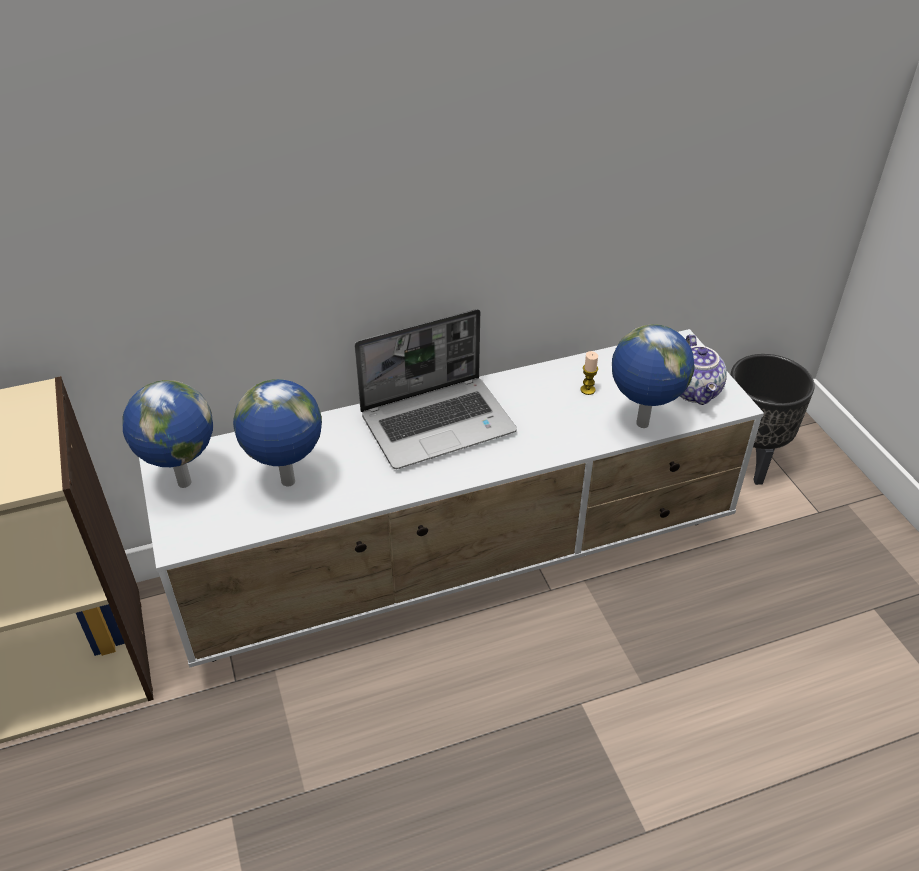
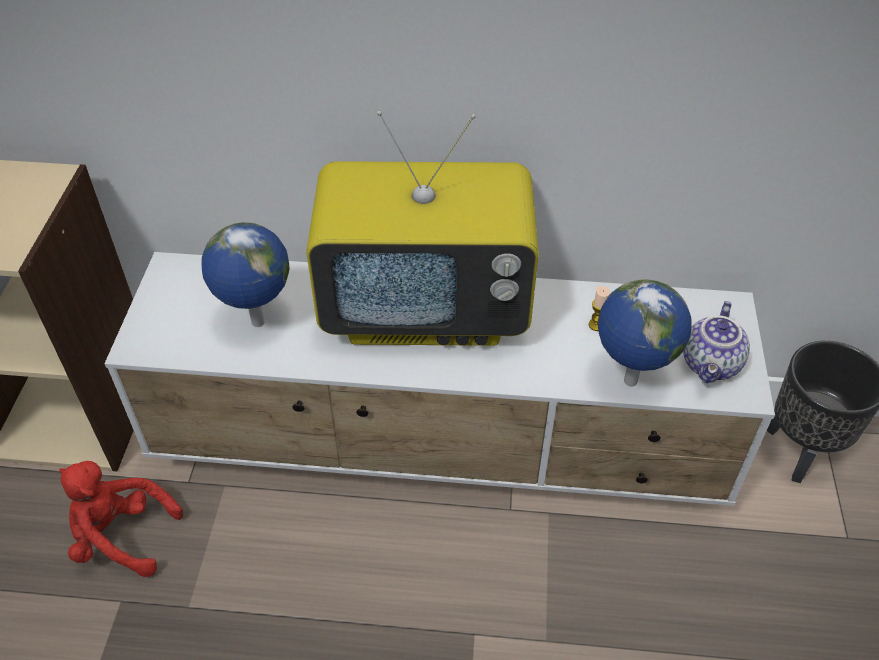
camera: 25 degrees right, 5 degrees up
(182, 483) = (171, 292): globe -> none
(196, 758) = (121, 537): none -> red plush toy
(439, 423) = (427, 310): laptop -> television

